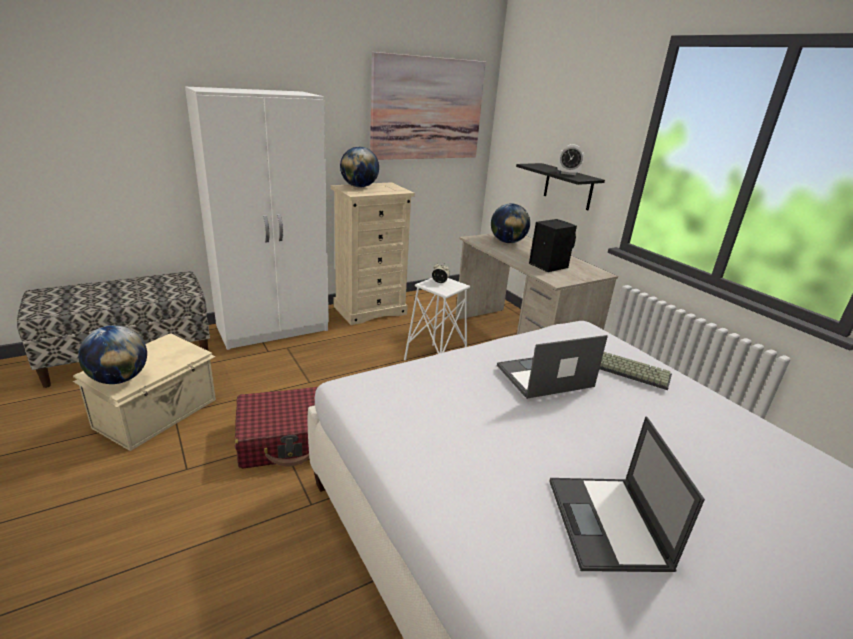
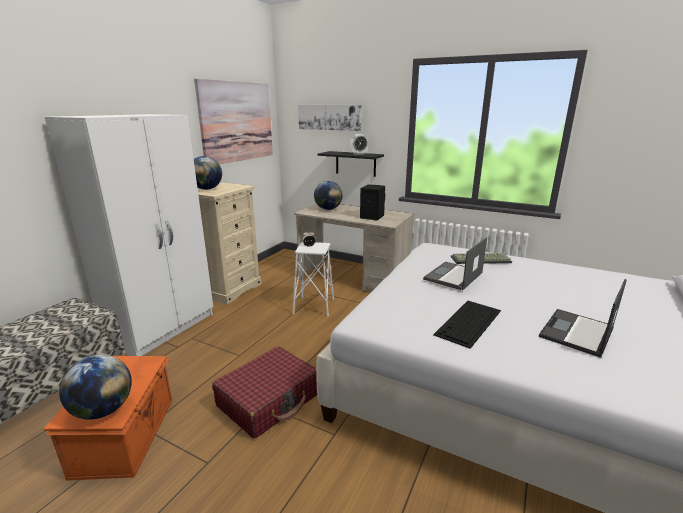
camera: 30 degrees left, 5 degrees down
(158, 413) = (127, 435): beige storage box -> orange storage box
(472, 441) = (469, 323): none -> keyboard
(550, 115) = (329, 117): none -> picture
(608, 524) = (576, 333): laptop -> laptop turned 75 degrees clockwise

